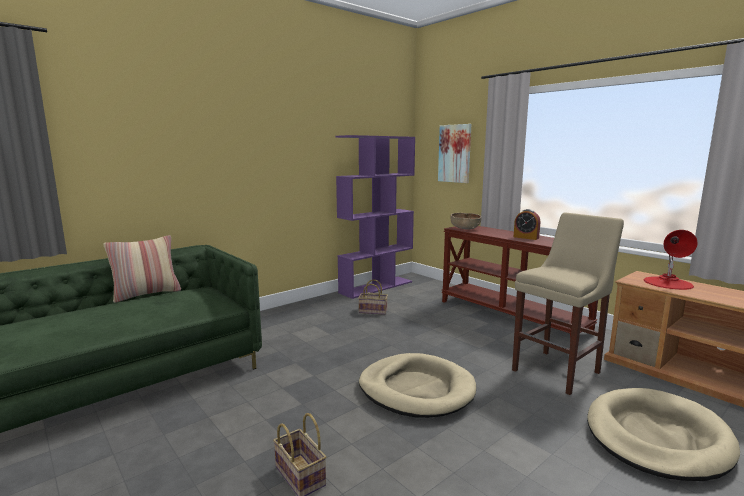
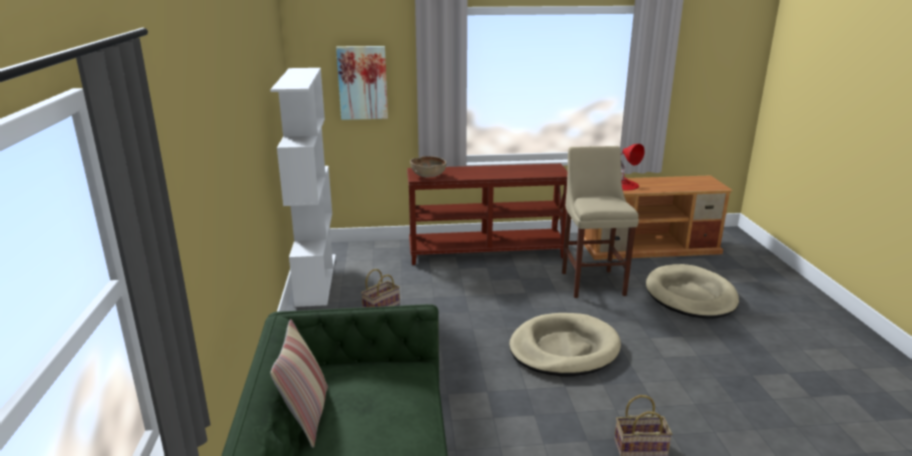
camera: 55 degrees left, 10 degrees up
(376, 287) = (316, 279): purple bookcase -> white bookcase
(526, 237) = (499, 172): alarm clock -> none

